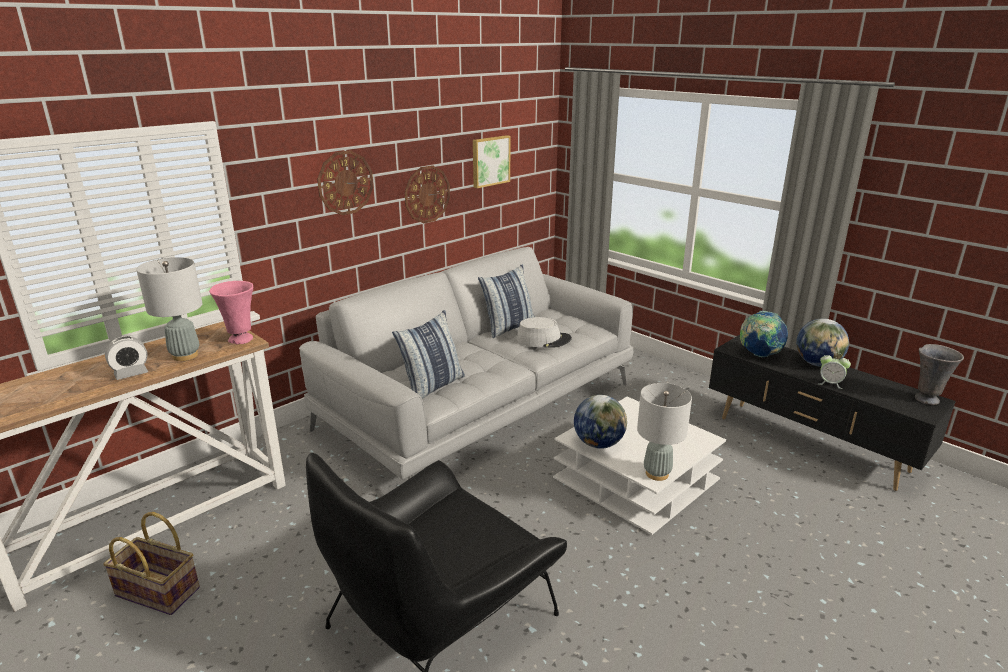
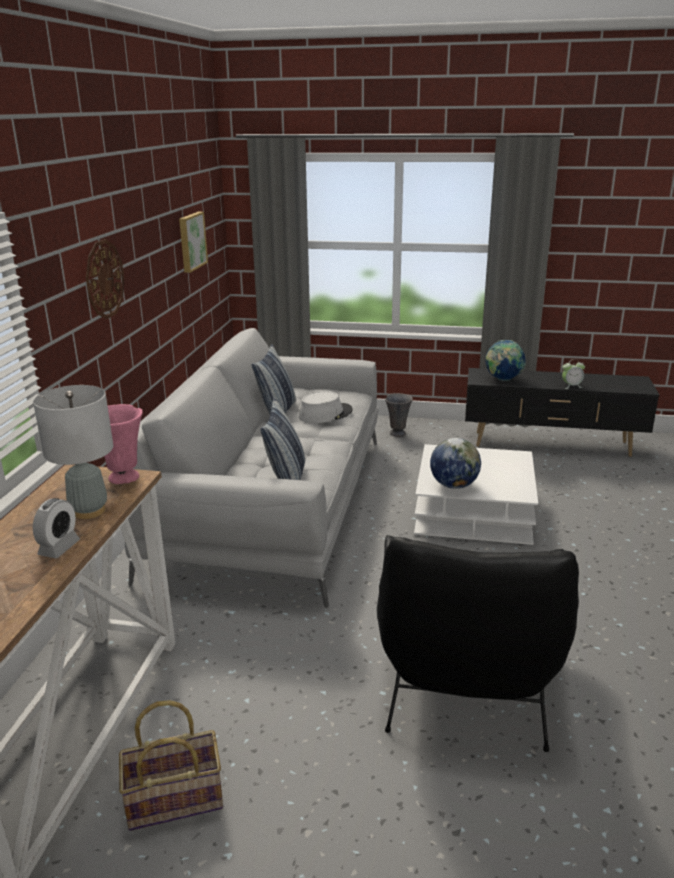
camera: 35 degrees left, 0 degrees up
(427, 194) = (157, 284): wall clock -> none
(657, 473) = (521, 490): grey table lamp -> none
(817, 364) = (546, 375): globe -> none
(927, 399) = (634, 380): grey vase -> grey vase (397, 433)

